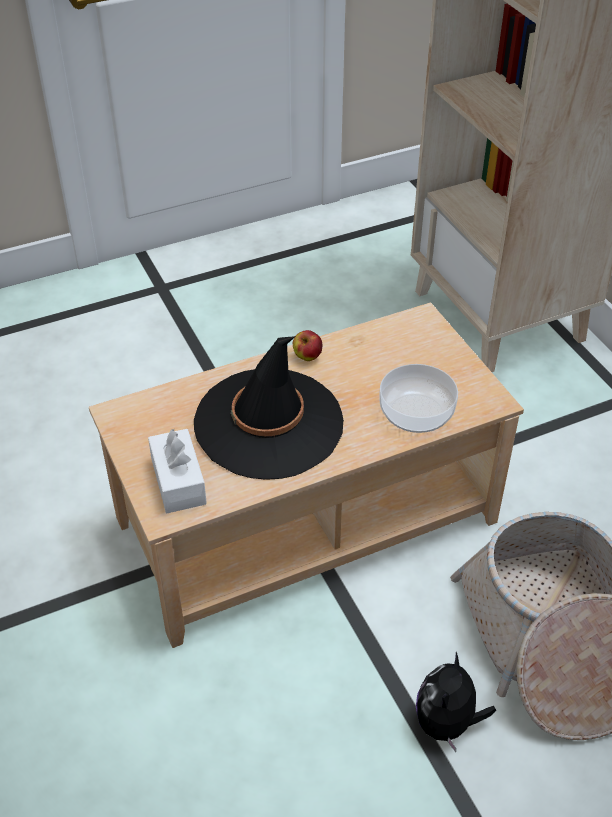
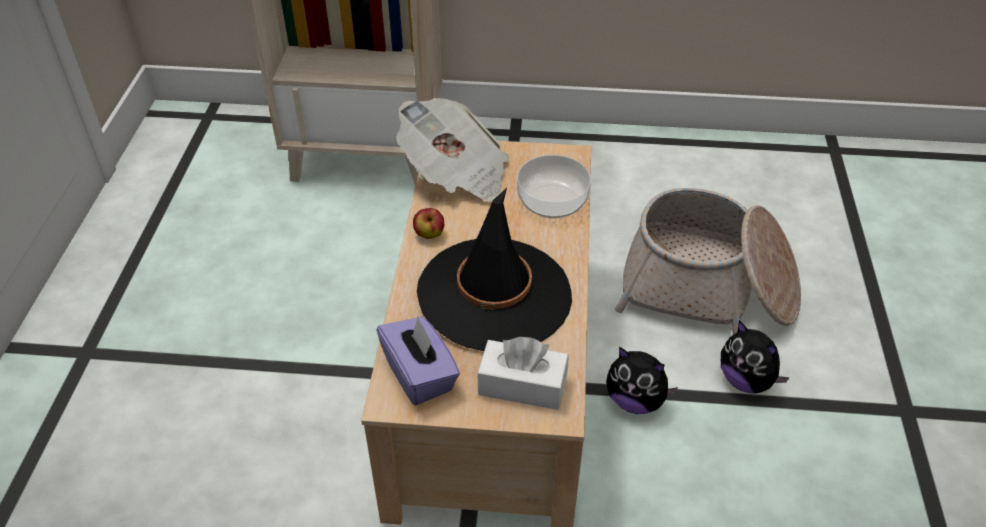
camera: 60 degrees left, 0 degrees up
(150, 418) = (420, 375): none -> purple tissue box
(352, 637) = (635, 401): none -> plush toy
(397, 340) = (456, 174): none -> newspaper

